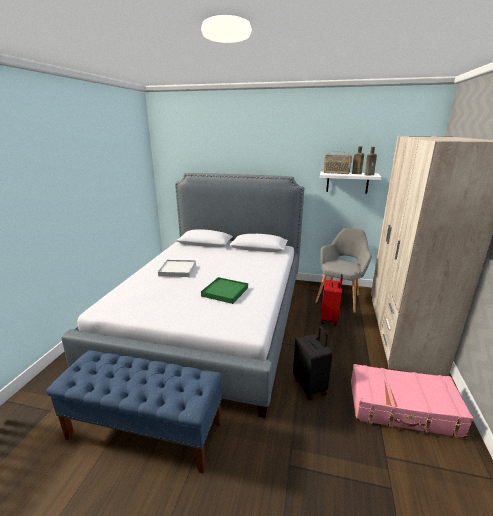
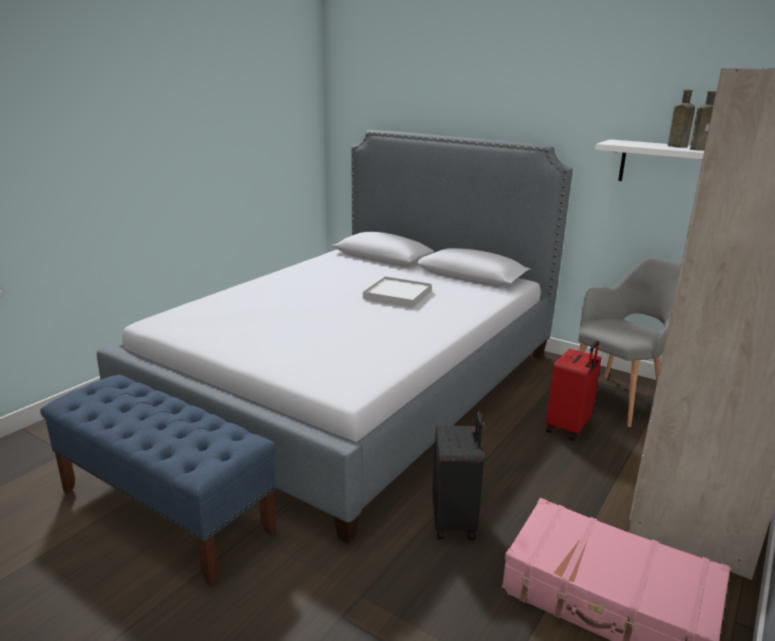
camera: 20 degrees right, 0 degrees up
(177, 270) = (305, 289): white tray -> white tray (398, 295)
(225, 292) = (352, 331): green tray -> none
(336, 173) = (634, 143): radio -> none

